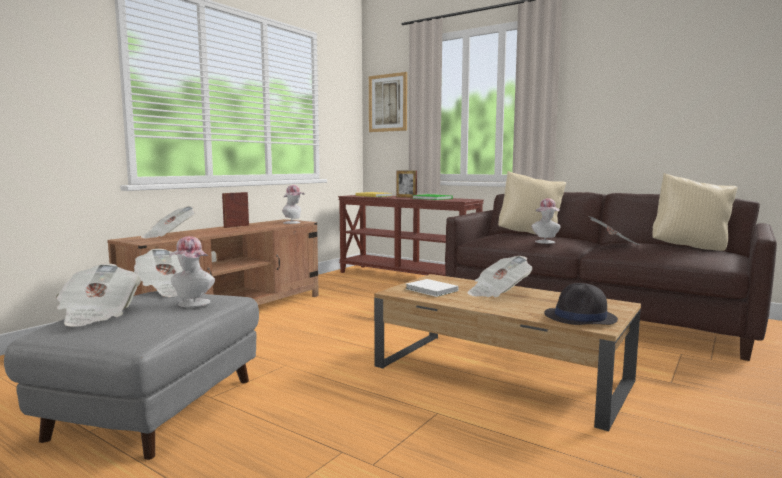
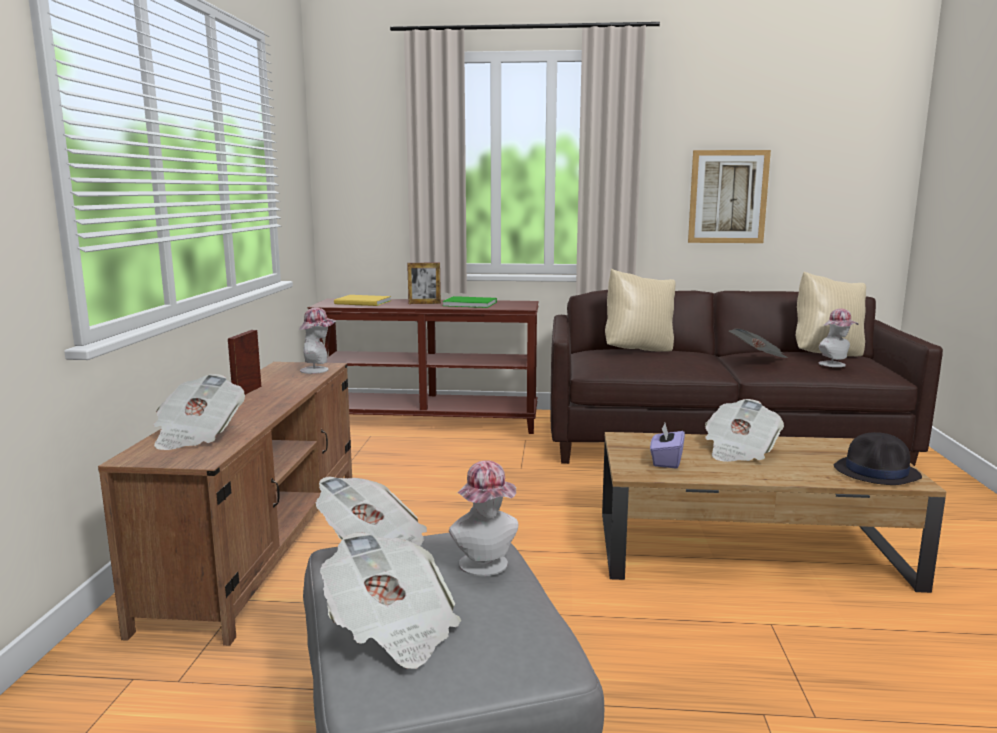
camera: 30 degrees left, 5 degrees up
(388, 103) = (360, 151): picture -> picture (728, 197)
(432, 290) = (666, 461): white book -> purple tissue box
(546, 242) = (686, 364): hat -> hat (835, 365)

